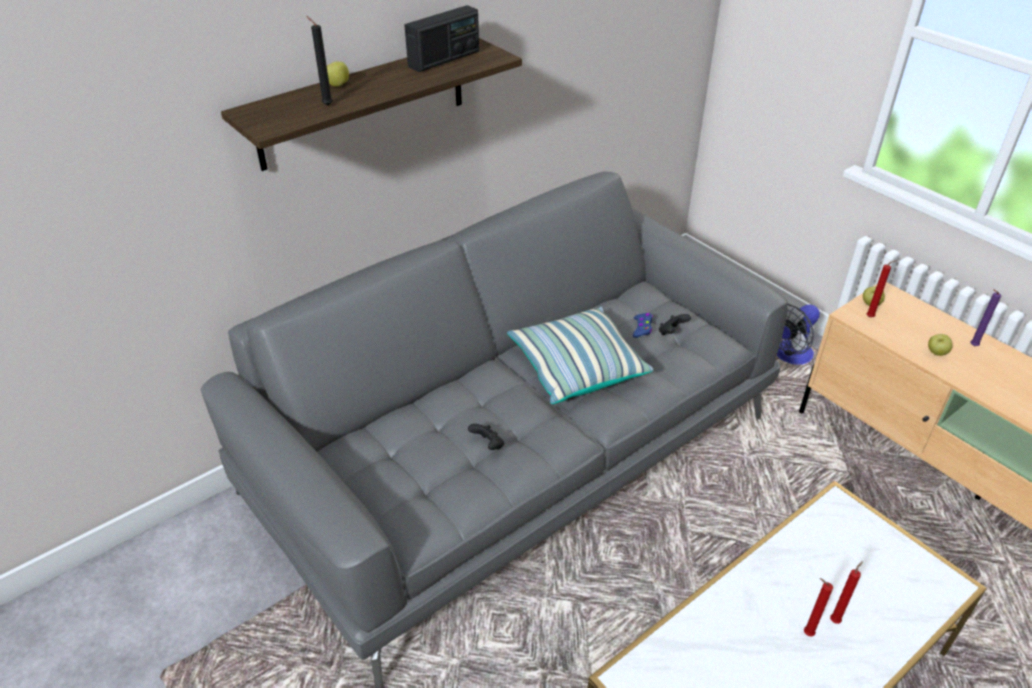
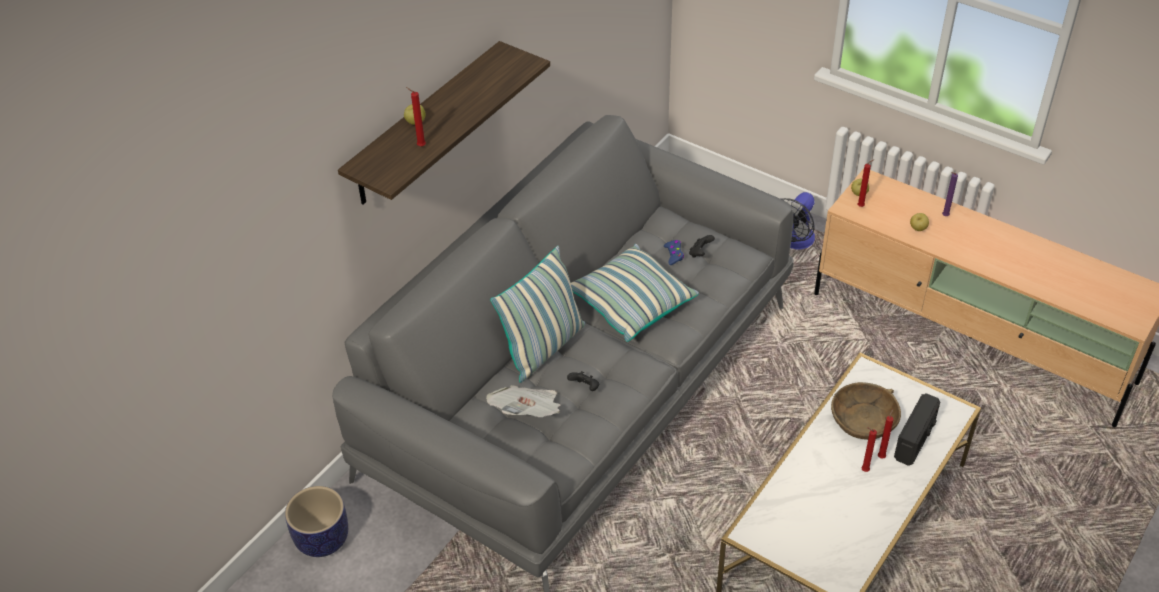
camera: 15 degrees left, 5 degrees up
(179, 547) = (322, 539): none -> planter
(326, 105) = (420, 146): black candle -> red candle
(411, 459) = (528, 413): none -> newspaper
(444, 59) = (486, 74): radio -> radio (915, 440)
(462, 392) = (543, 348): none -> pillow
(821, 564) = (864, 419): none -> brown bowl

